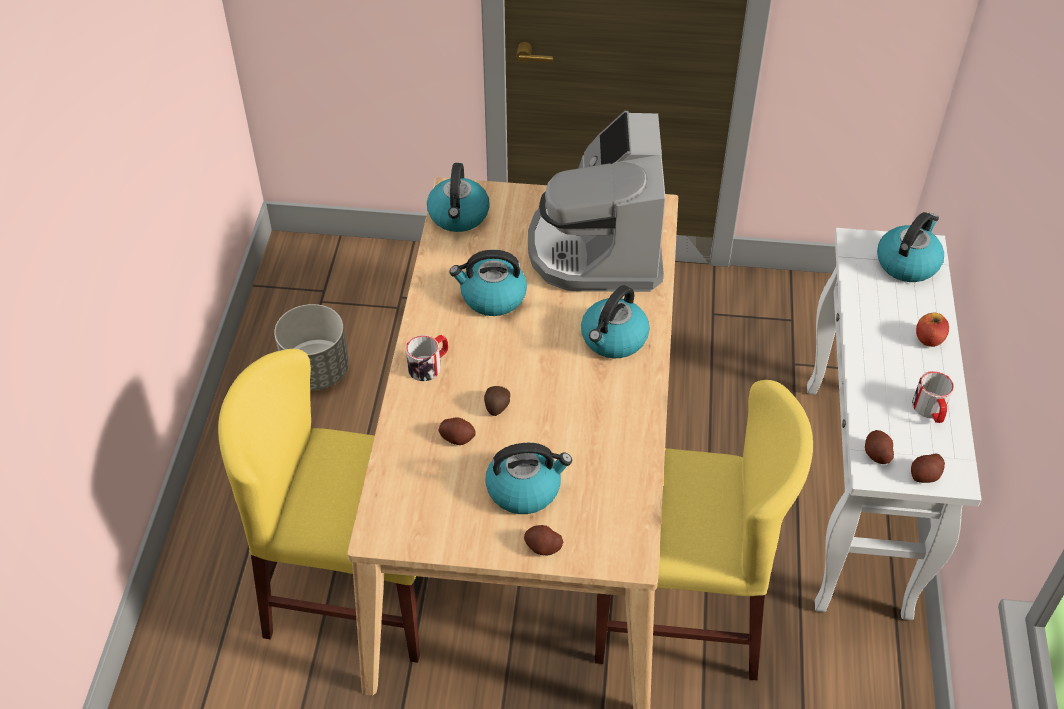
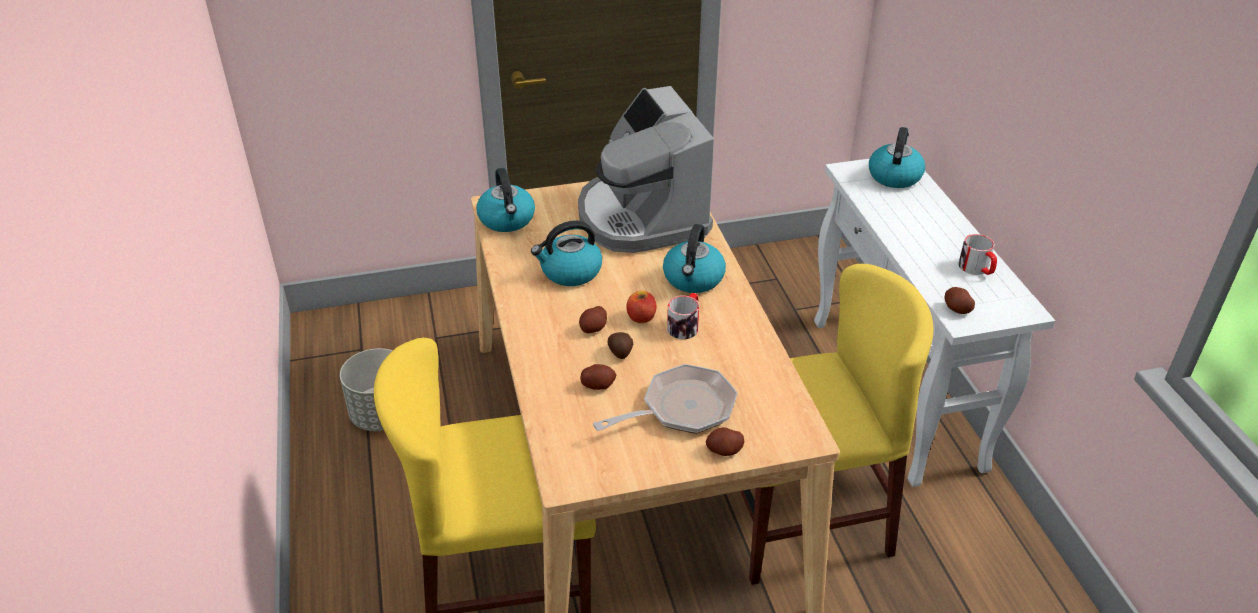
camera: 20 degrees left, 10 degrees down
(429, 365) = (541, 335): mug -> mug (685, 325)
(525, 488) = (681, 409): kettle -> frying pan
(925, 475) = (1002, 314): potato -> potato (593, 328)
(929, 339) = (943, 222): apple -> apple (641, 317)

